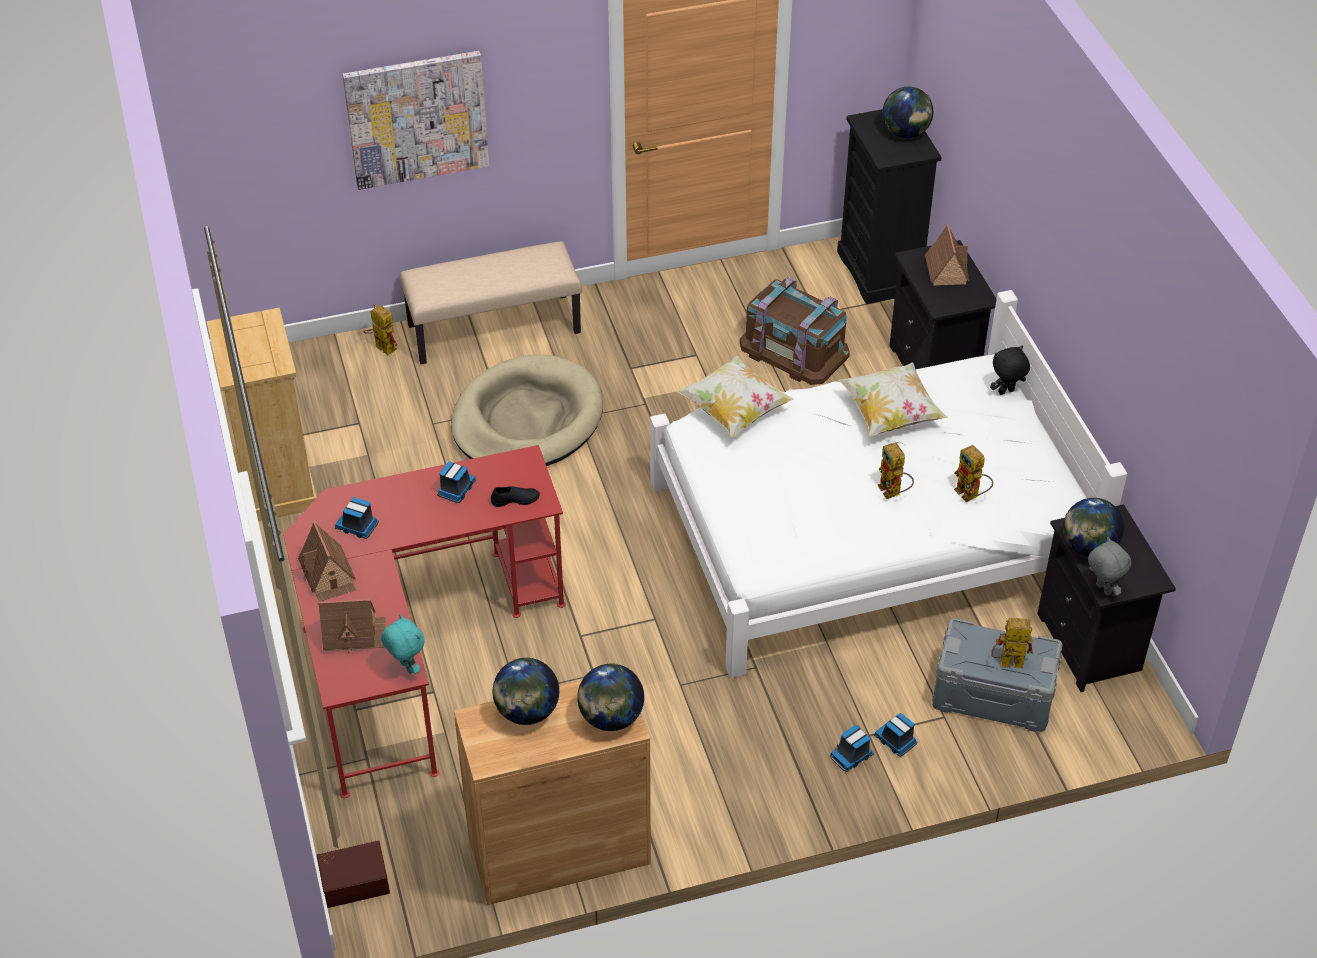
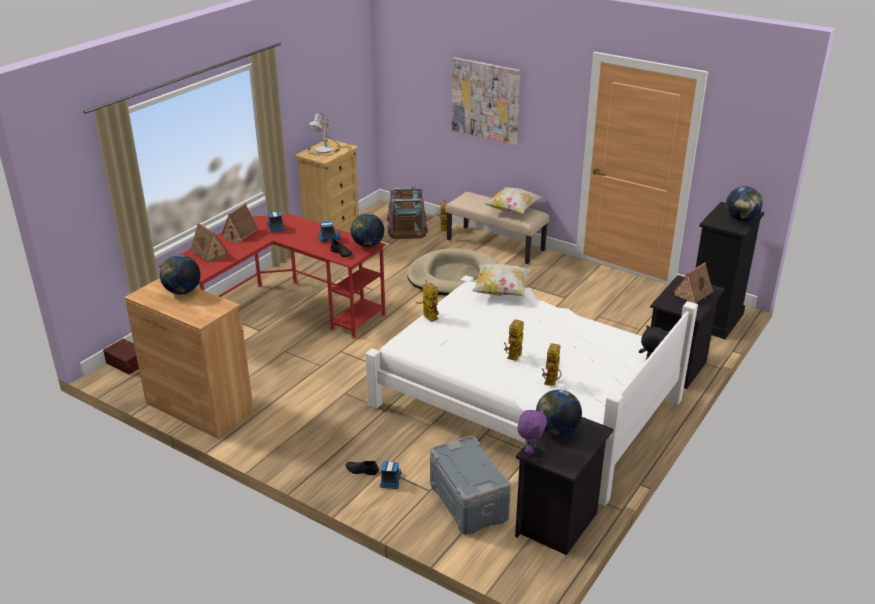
camera: 50 degrees right, 15 degrees down
(248, 348) = (325, 150): none -> table lamp
(406, 667) = (204, 272): turquoise plush toy -> none
(611, 718) = (202, 313): globe -> globe (368, 245)
(794, 349) = (615, 321): brown storage box -> brown storage box (407, 226)
(852, 755) = (362, 470): toy truck -> black shoe
(890, 414) = (571, 333): pillow -> pillow (512, 210)
(1006, 663) = (465, 471): toy robot -> toy robot (427, 316)
(1102, 589) = (530, 450): grey plush toy -> purple plush toy

